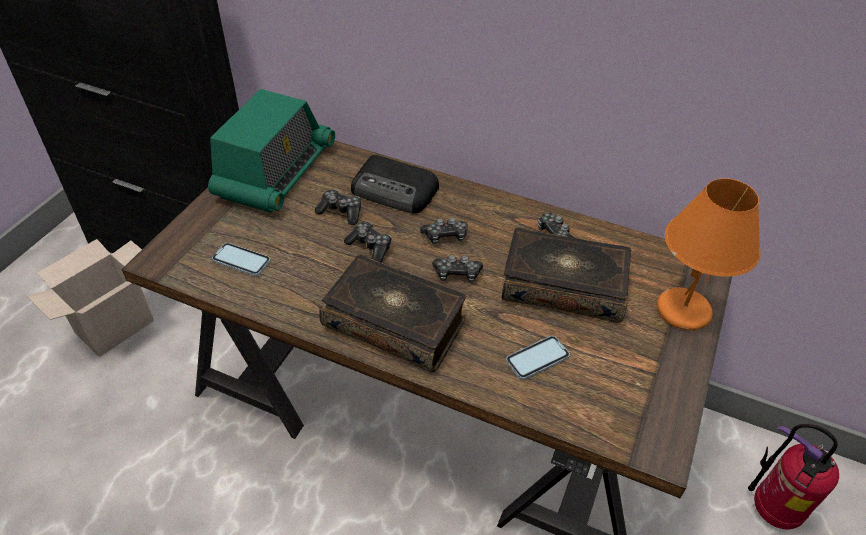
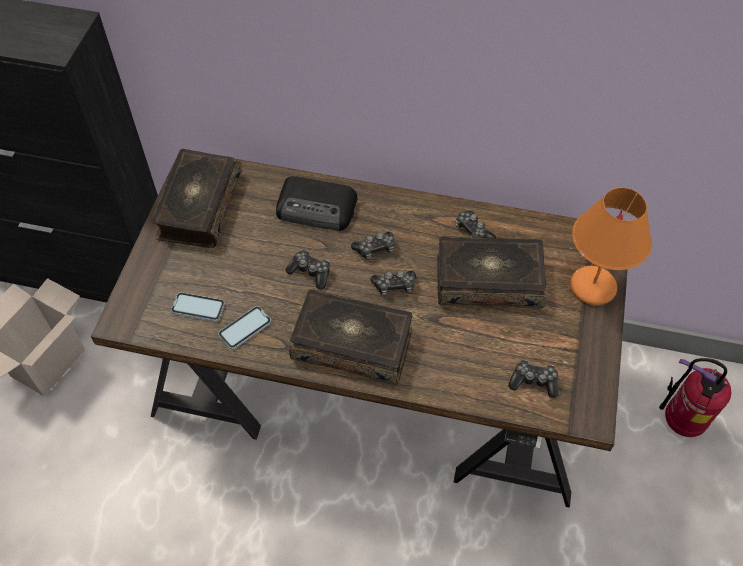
camera: 10 degrees left, 10 degrees up
(275, 172) = (198, 207): radio -> book
(341, 212) = (273, 240): game controller -> game controller (533, 382)
(537, 359) = (479, 355): phone -> phone (245, 328)

